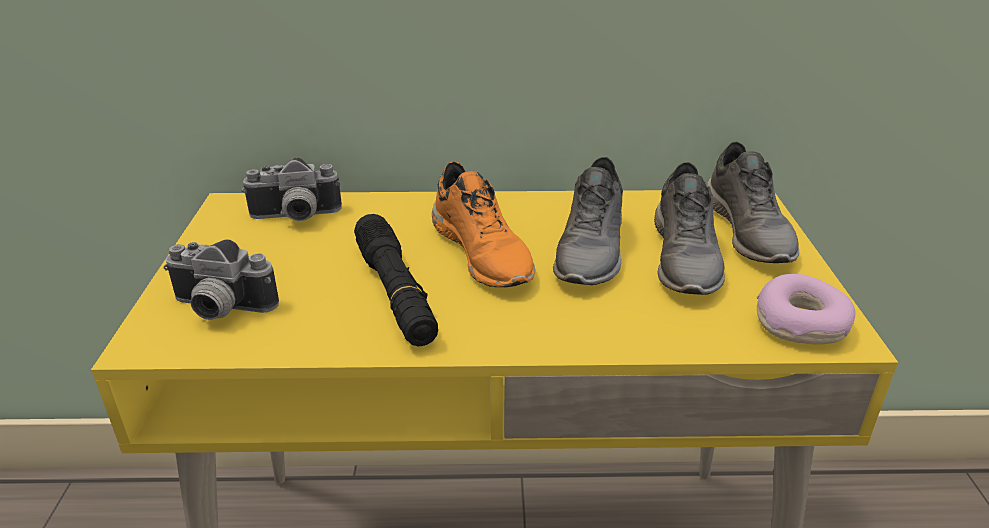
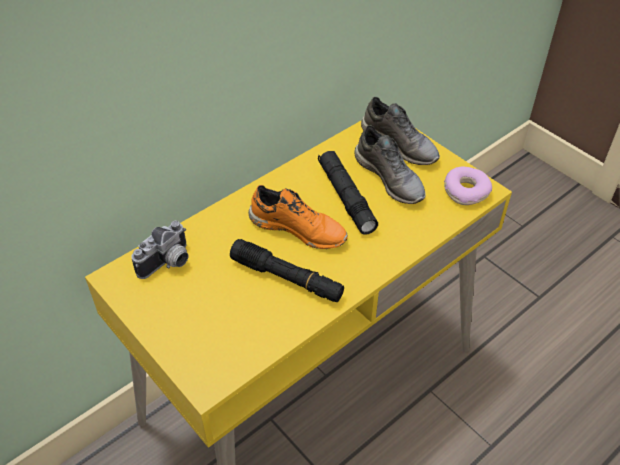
camera: 40 degrees left, 15 degrees up
(218, 310) = (215, 344): camera -> none
(592, 250) = (346, 197): grey shoe -> black flashlight

